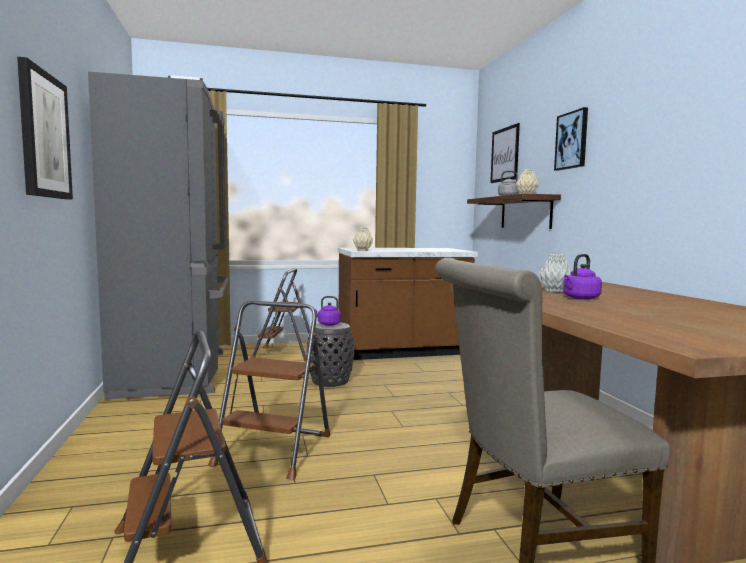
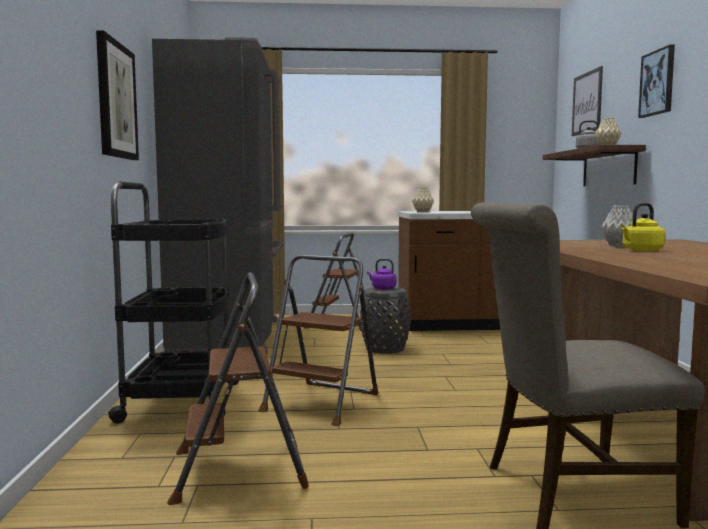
camera: 10 degrees right, 0 degrees up
(122, 457) = (181, 401): none -> black cart
(580, 298) = (641, 250): purple kettle -> yellow kettle

